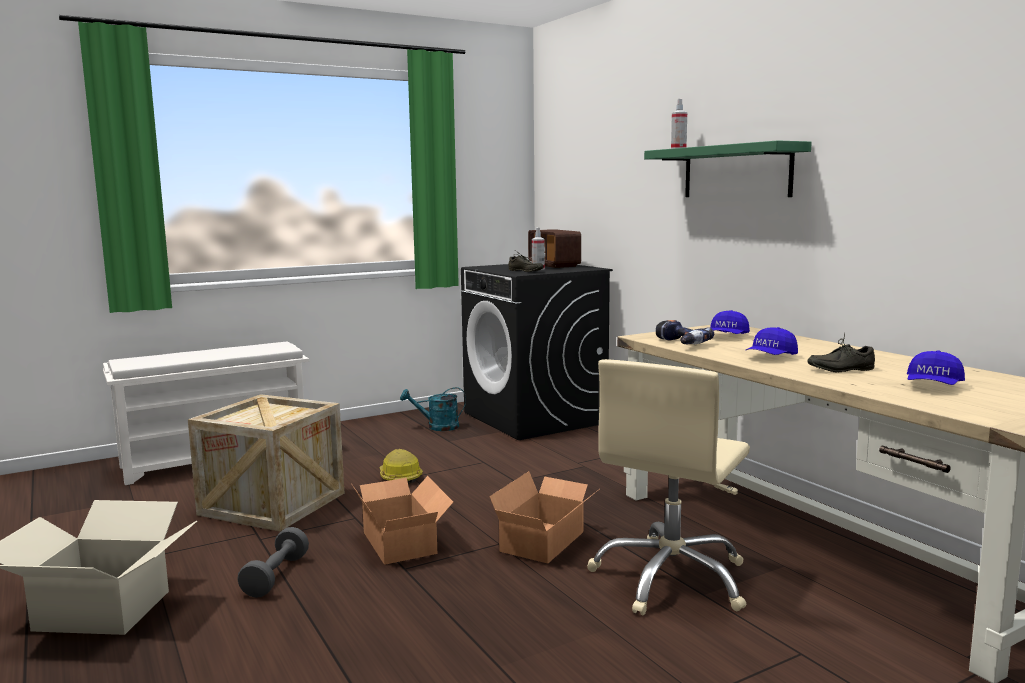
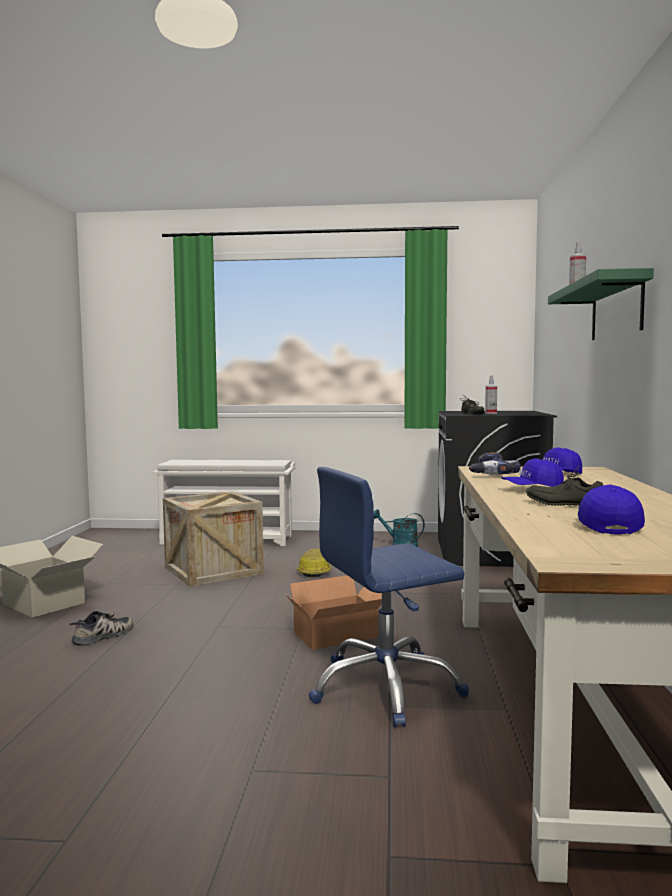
camera: 35 degrees right, 5 degrees down
(276, 576) = (144, 610): grey dumbbell -> none
(285, 625) = (104, 636): none -> shoe
(402, 541) = (245, 610): cardboard box -> none
(554, 265) = (520, 412): radio -> none
(671, 578) = (385, 687): beige office chair -> blue office chair
(933, 386) = (607, 525): blue cap -> blue cap turned 120 degrees clockwise

